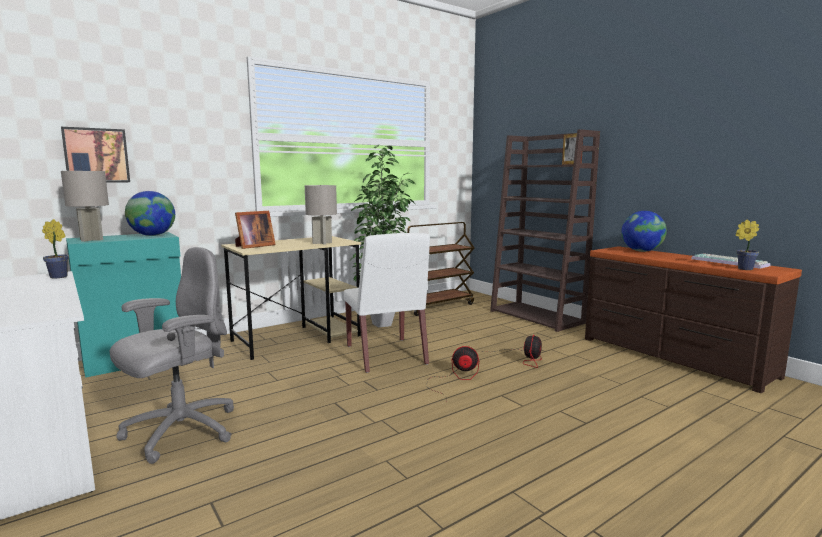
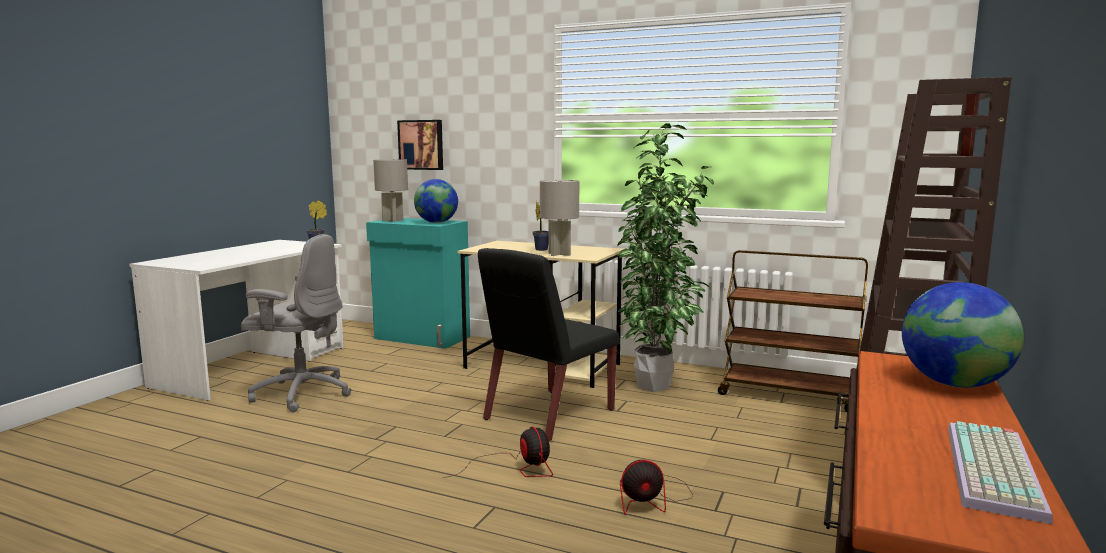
camera: 60 degrees right, 0 degrees up
(253, 246) = (499, 246): picture frame -> none
(386, 355) = (548, 415): white chair -> black chair
(743, 269) = (901, 483): potted plant -> potted plant (541, 249)

